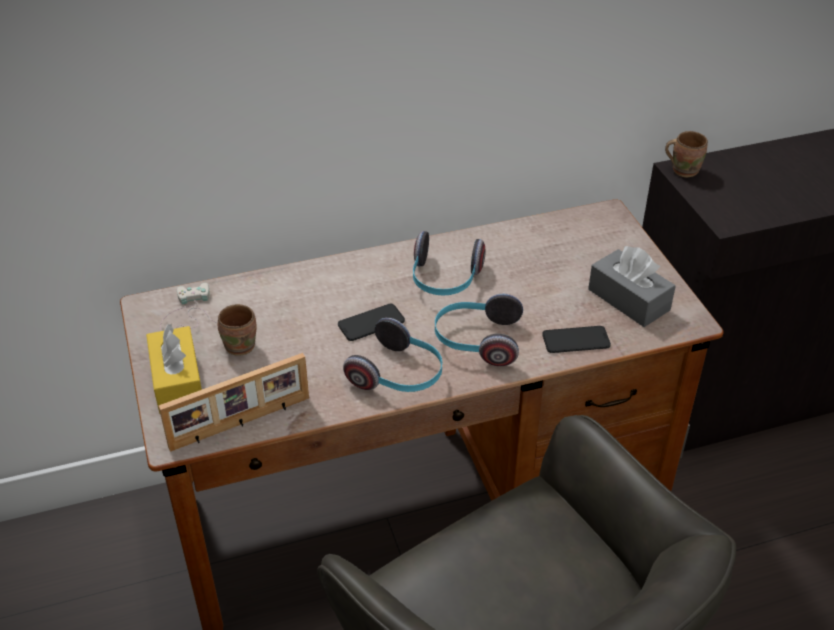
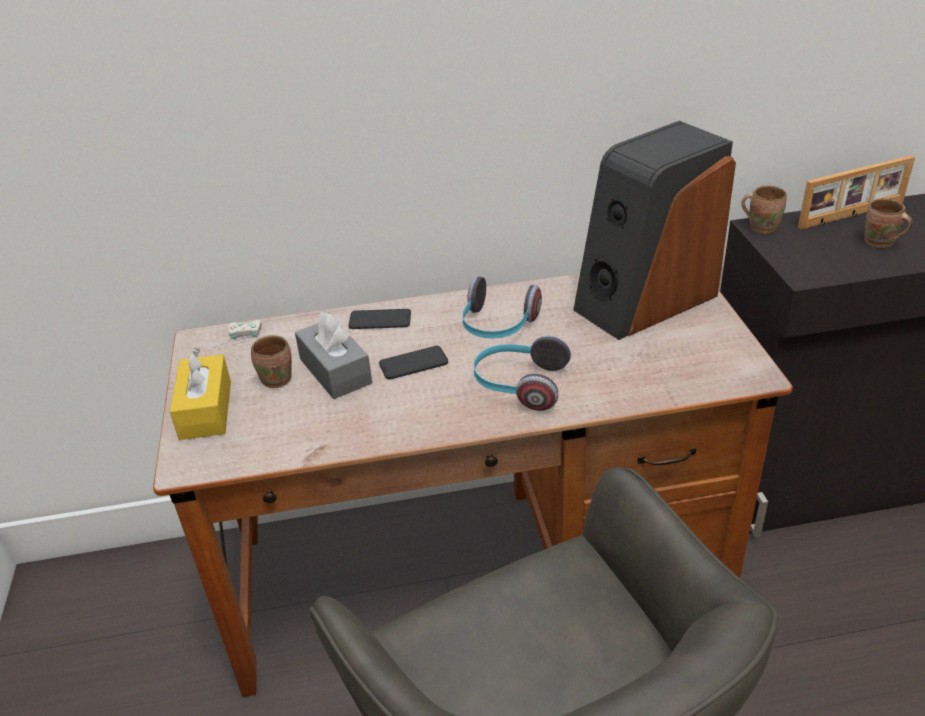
camera: 10 degrees right, 5 degrees down
(241, 423) = (256, 453): picture frame -> picture frame (852, 215)
(399, 375) = (430, 414): headphones -> none
(576, 340) = (626, 389): phone -> phone (380, 320)
(580, 248) = (644, 301): none -> speaker
(628, 300) = (690, 352): grey tissue box -> grey tissue box (335, 371)
(791, 185) = (880, 243): none -> brown mug

